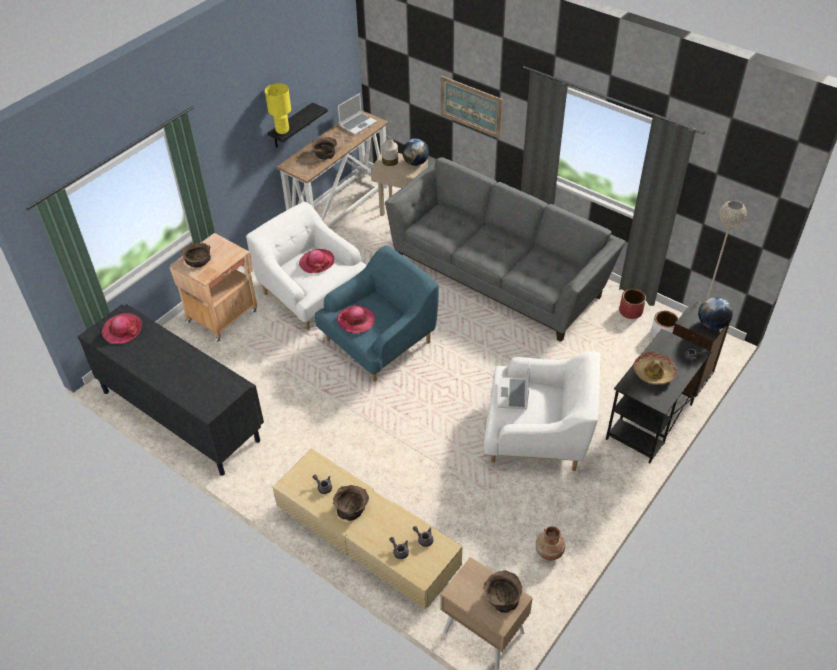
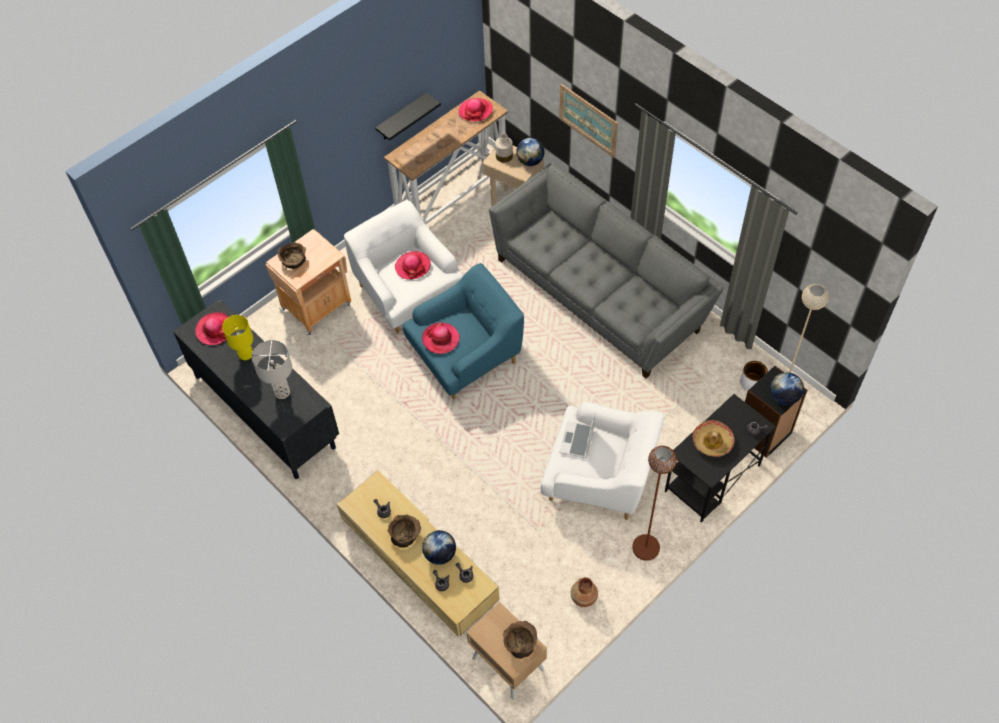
camera: 10 degrees right, 10 degrees up
(201, 378) = (282, 392): none -> white table lamp
(283, 131) = (391, 128): yellow table lamp -> yellow table lamp (246, 355)
(325, 153) = (435, 145): brown bowl -> none
(358, 124) = (475, 111): laptop -> hat
(393, 522) = (440, 554): none -> globe
(600, 494) = (645, 547): none -> brown floor lamp
(631, 311) = (726, 352): red planter -> none

